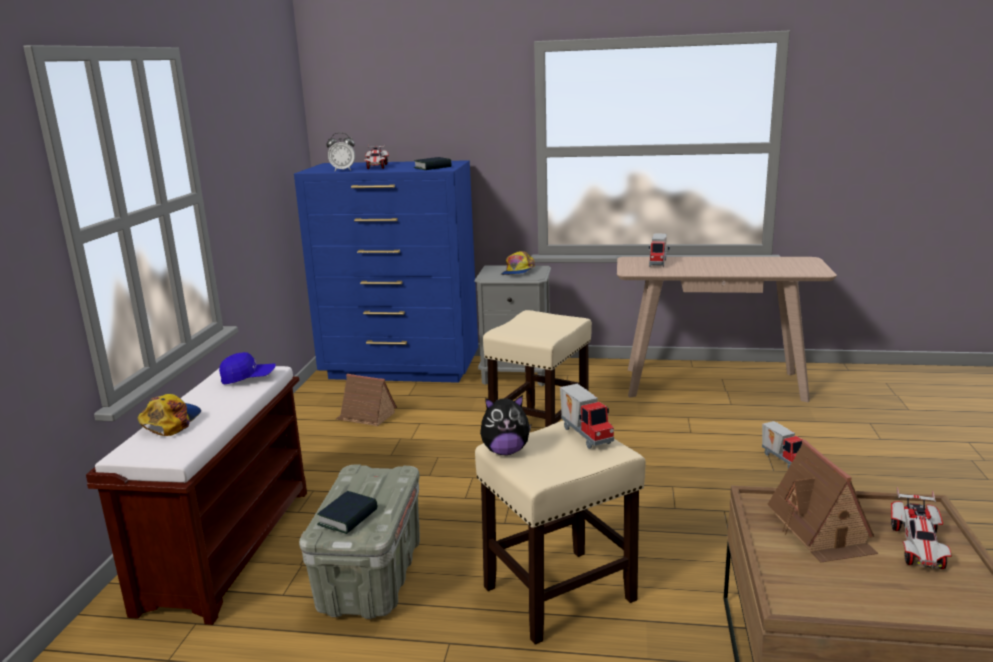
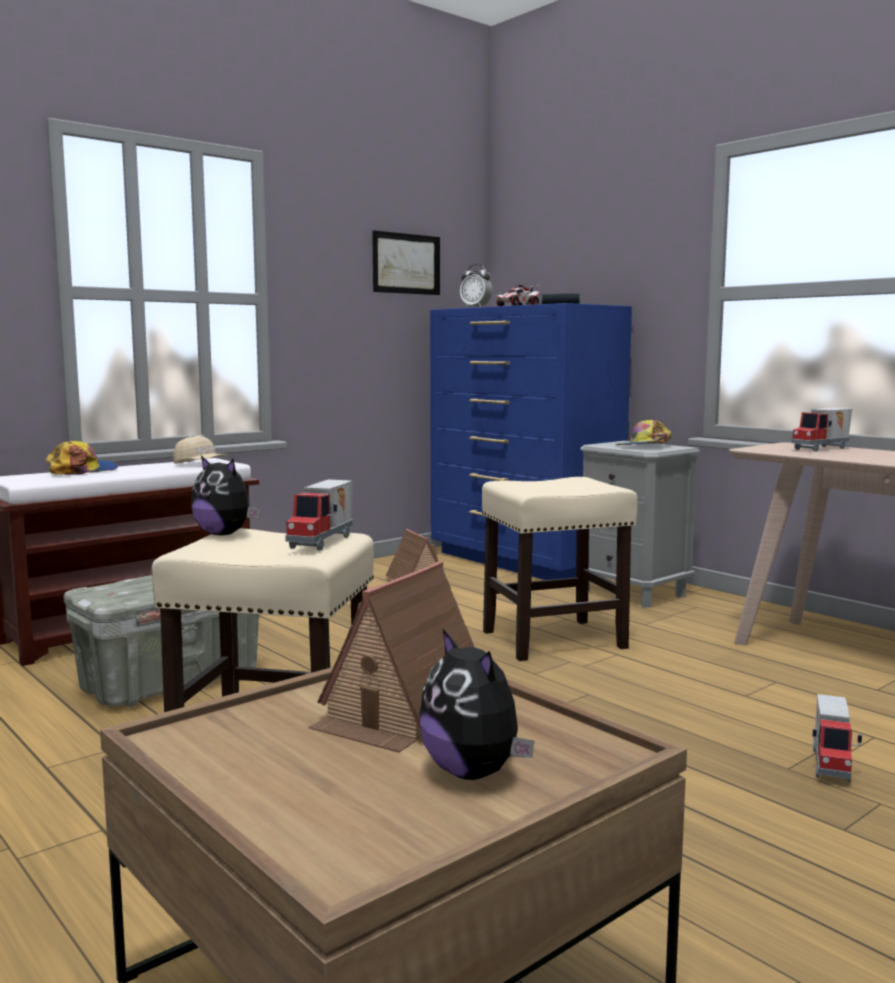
camera: 40 degrees right, 10 degrees down
(248, 378) = (200, 464): blue cap -> beige cap
(268, 134) = (406, 263): none -> picture
(348, 517) = (125, 588): book -> none
(918, 547) = (474, 772): toy car -> plush toy

